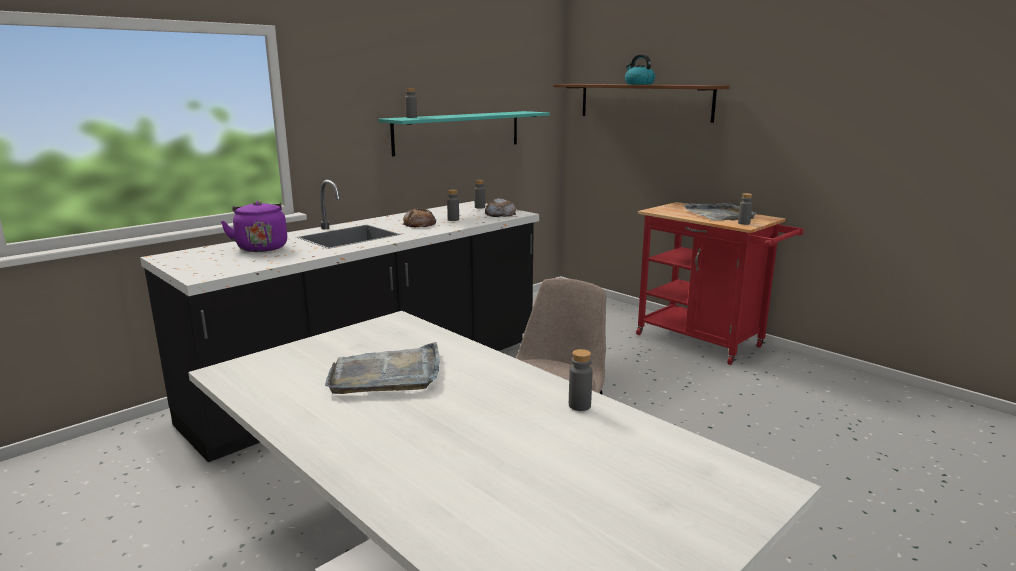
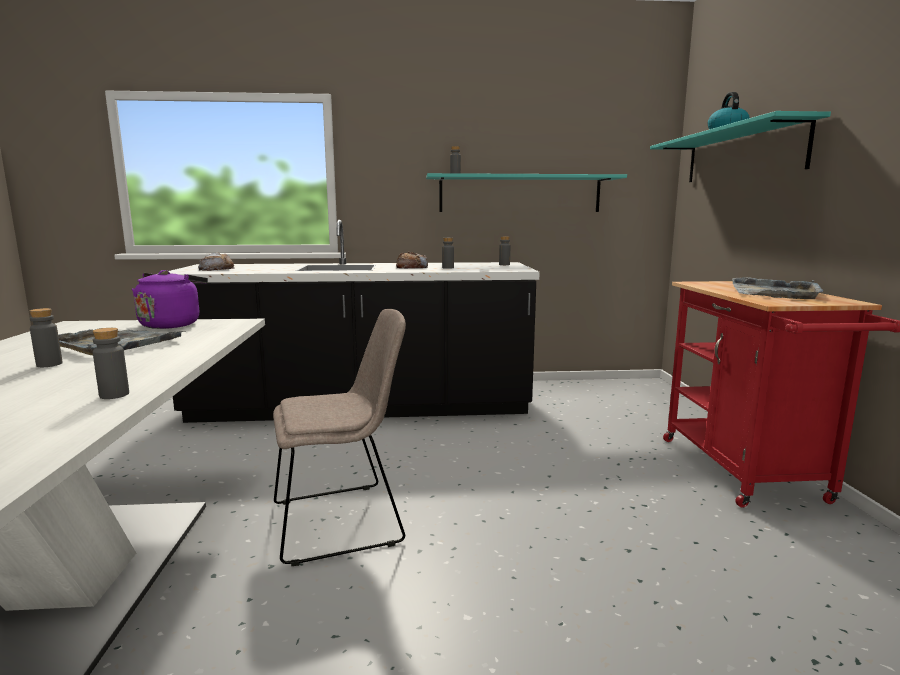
camera: 40 degrees right, 5 degrees down
(261, 247) = (265, 266): purple kettle -> purple kettle (172, 324)
(500, 214) = (502, 268): bread -> bread (216, 269)
(644, 101) = (741, 154): brown shelf -> turquoise shelf
(744, 223) = (781, 301): grey bottle -> grey bottle (49, 364)

